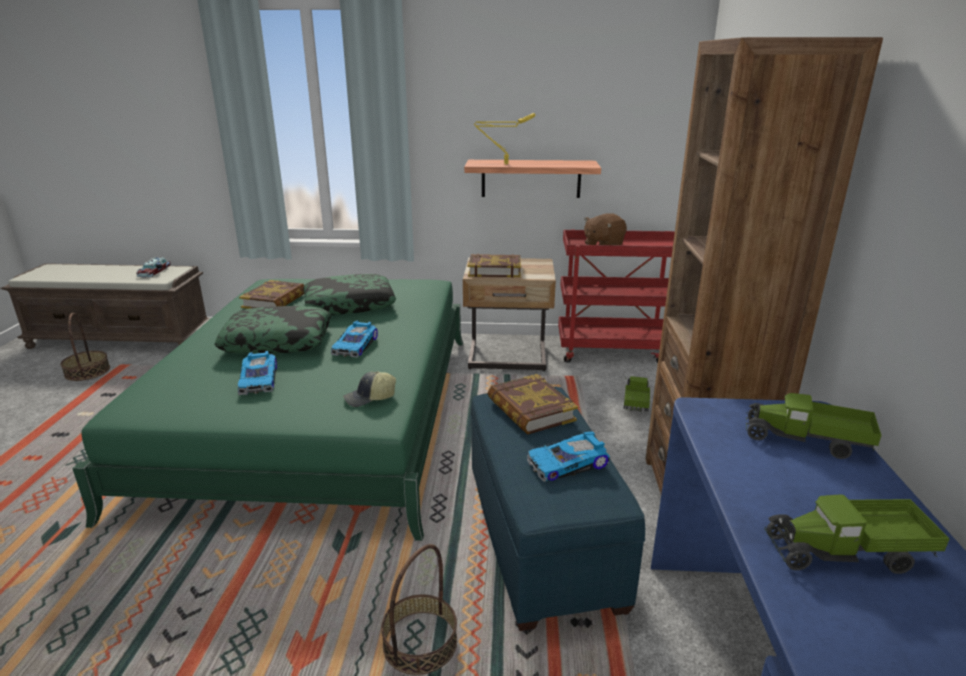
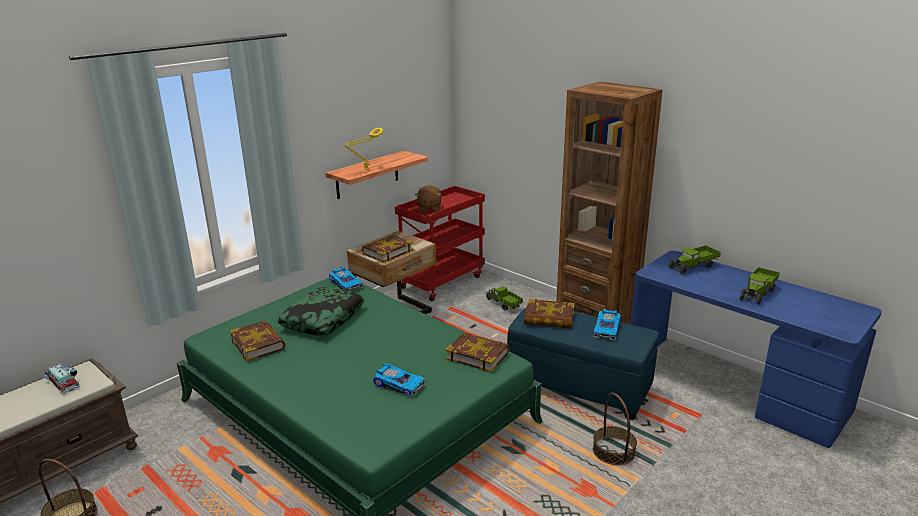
camera: 50 degrees left, 0 degrees up
(278, 341) = (345, 362): pillow -> none
(356, 346) = (398, 338): toy car -> toy car (346, 283)
(370, 398) = (477, 355): cap -> book

